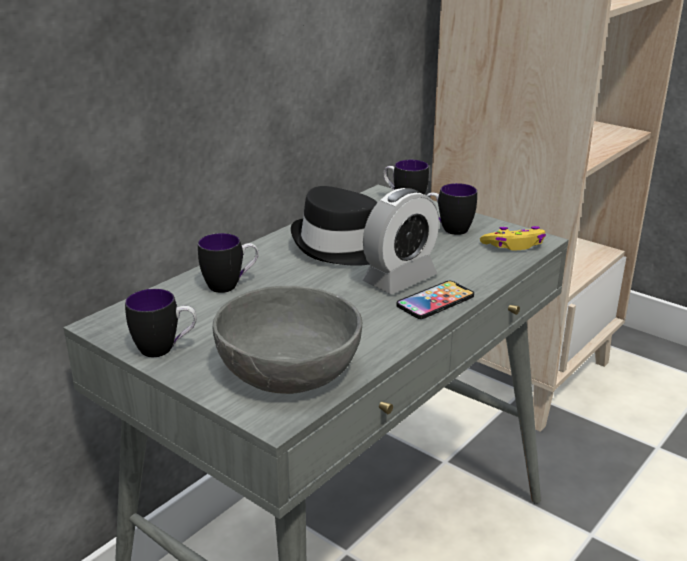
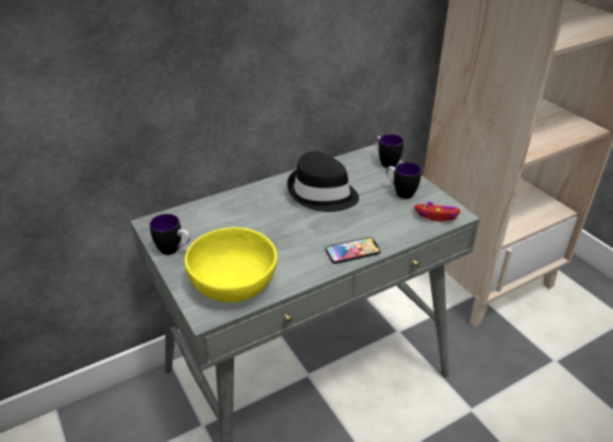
camera: 20 degrees right, 10 degrees up
(230, 285) = (236, 210): mug -> none
(290, 369) = (234, 282): grey bowl -> yellow bowl
(400, 279) = (341, 228): alarm clock -> none
(514, 245) = (436, 216): yellow game controller -> red game controller

